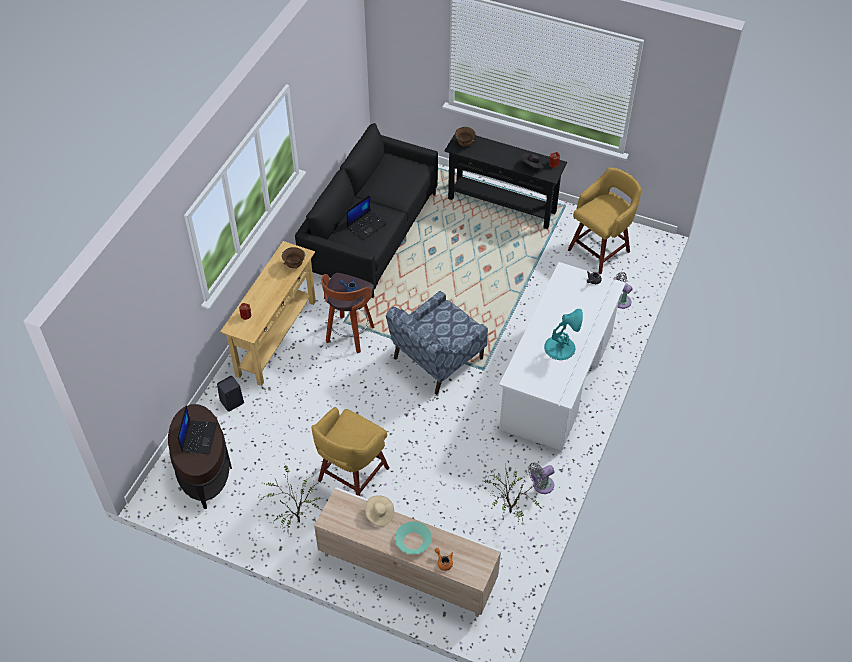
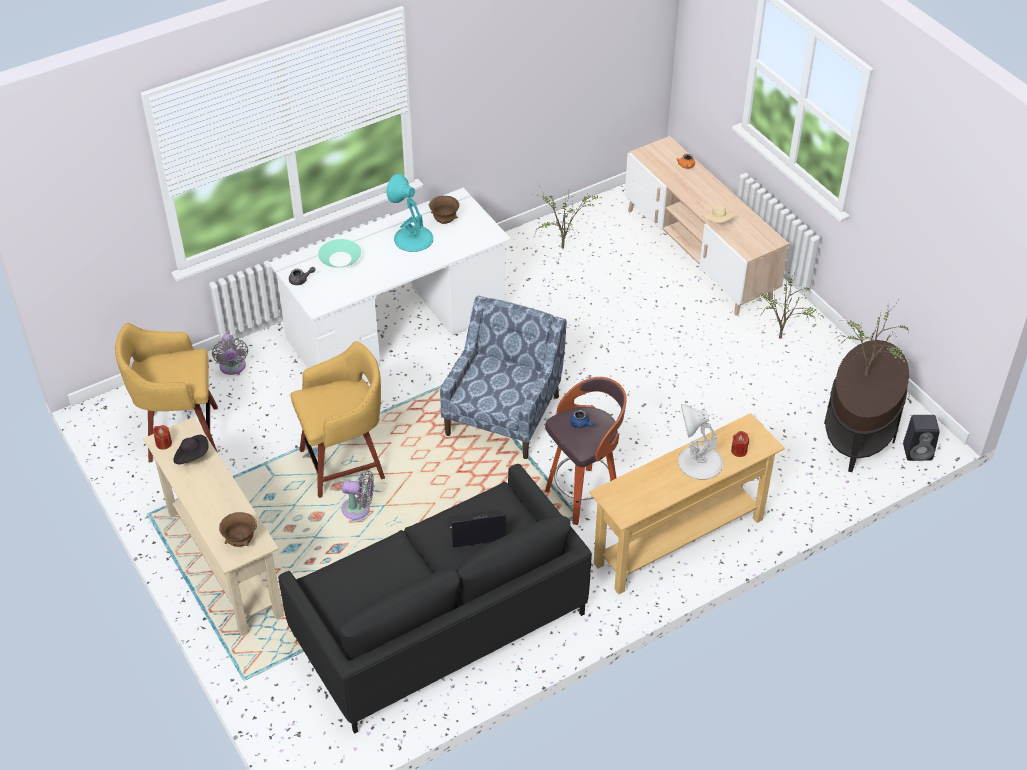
camera: 145 degrees left, 5 degrees down
(198, 437) = (867, 376): laptop -> potted plant
(231, 402) = (785, 490): black speaker -> black speaker (918, 452)
(264, 297) = (699, 462): none -> white table lamp
(294, 265) = (631, 484): brown bowl -> brown bowl (444, 220)
(351, 476) = (695, 349): yellow stool -> yellow stool (345, 463)
(413, 540) = (701, 191): turquoise bowl -> turquoise bowl (340, 259)
(436, 359) = (504, 414): blue armchair -> blue armchair turned 60 degrees counterclockwise
(502, 205) = (223, 563): black console table -> beige console table
(541, 486) = (512, 252): grey fan -> grey fan (359, 509)

